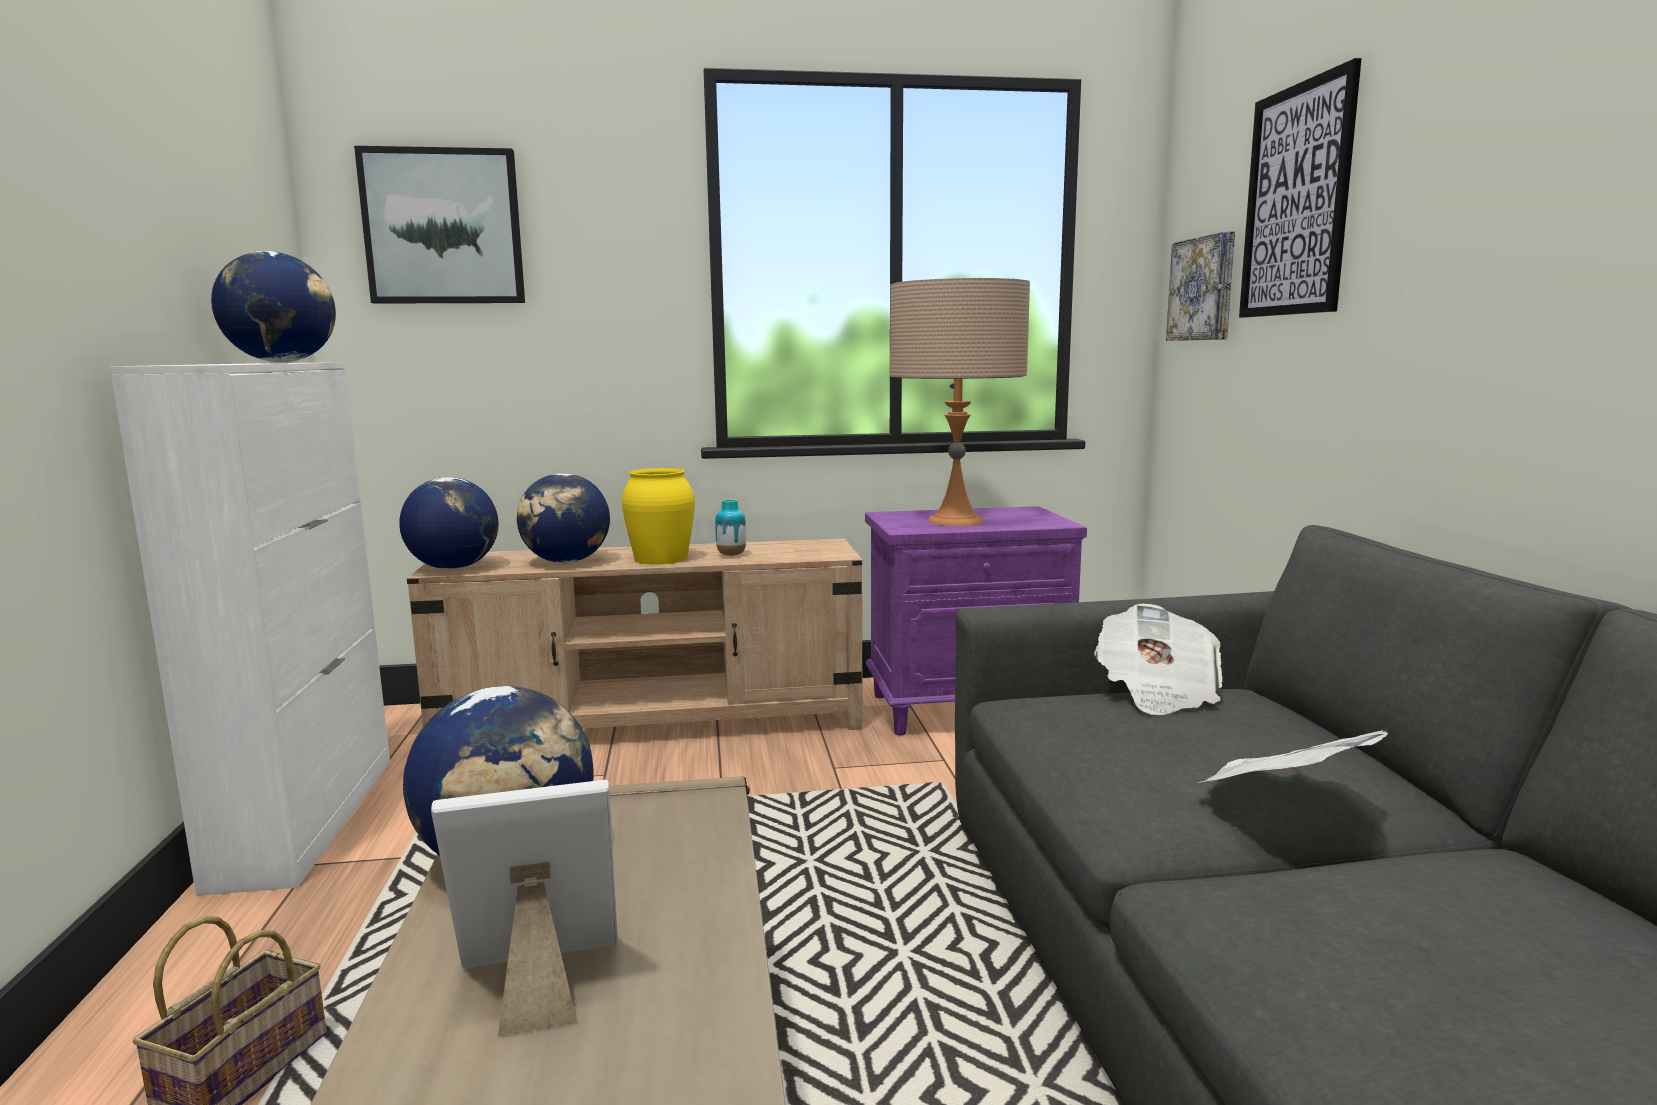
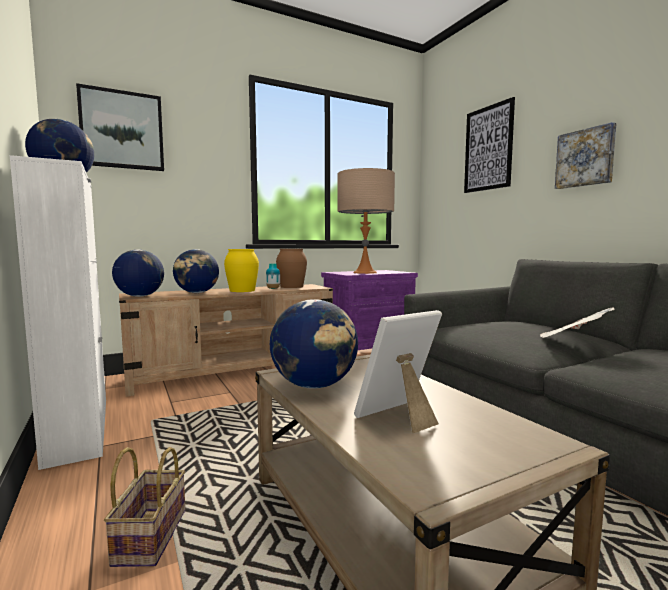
camera: 20 degrees left, 5 degrees down
(781, 548) = (291, 286): none -> brown vase
(1156, 692) = (486, 321): newspaper -> none
(1204, 289) = (444, 184): picture -> picture (585, 158)

